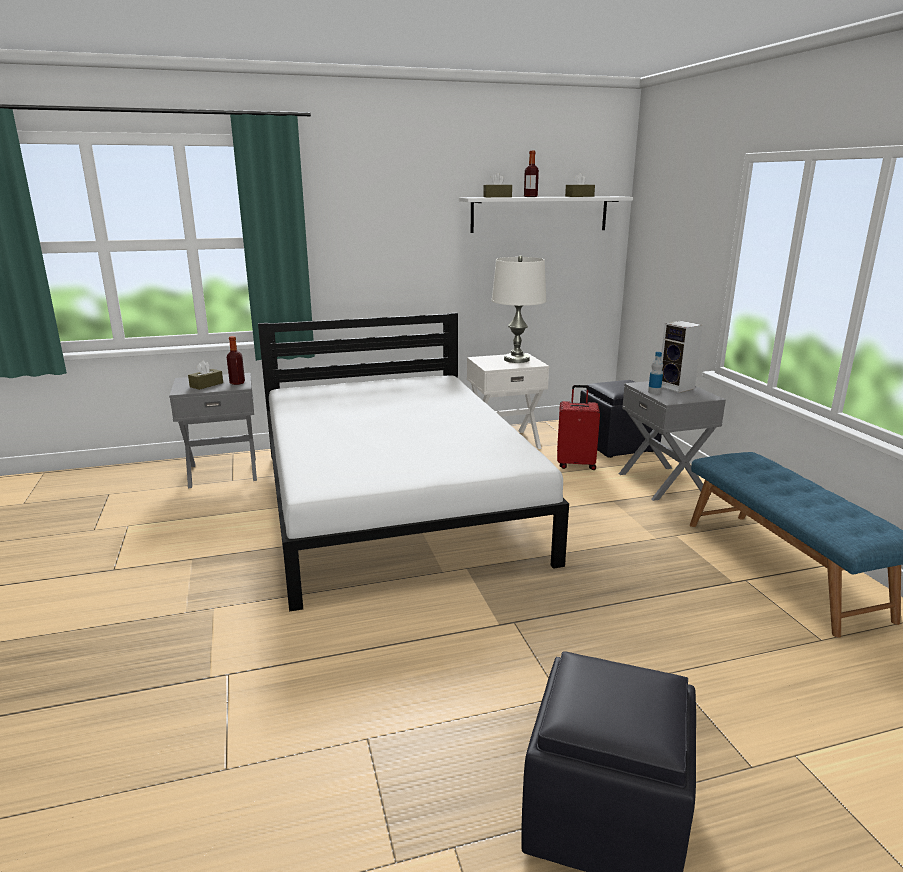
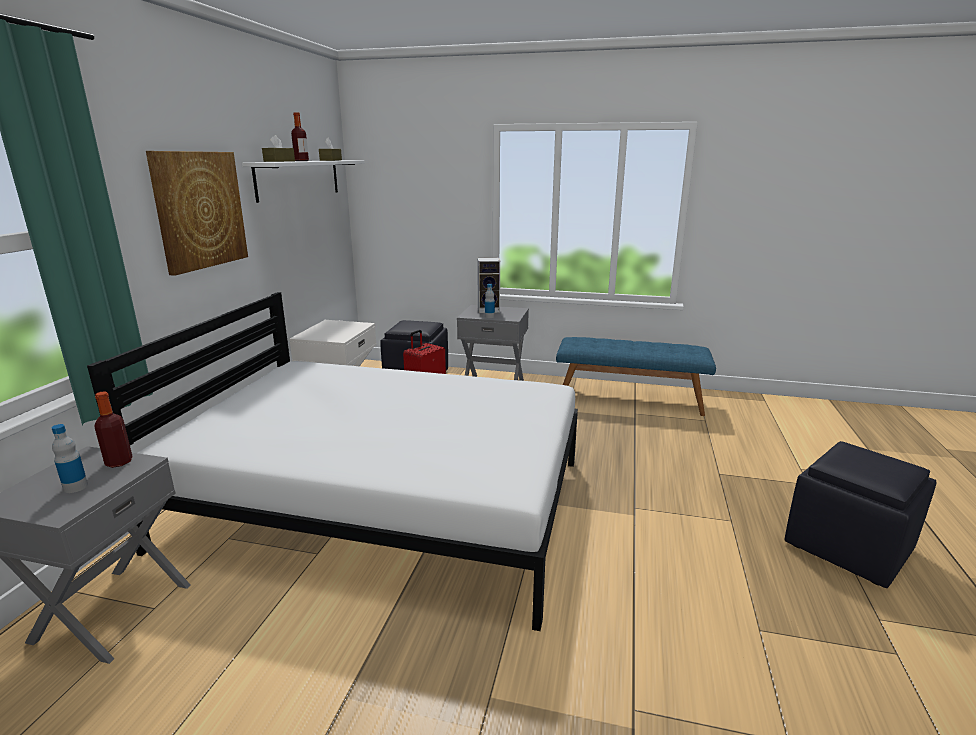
camera: 60 degrees left, 0 degrees up
(206, 385) = (75, 487): brown tissue box -> bottle
(400, 234) = (199, 210): none -> picture
(516, 359) = (337, 326): white table lamp -> none

